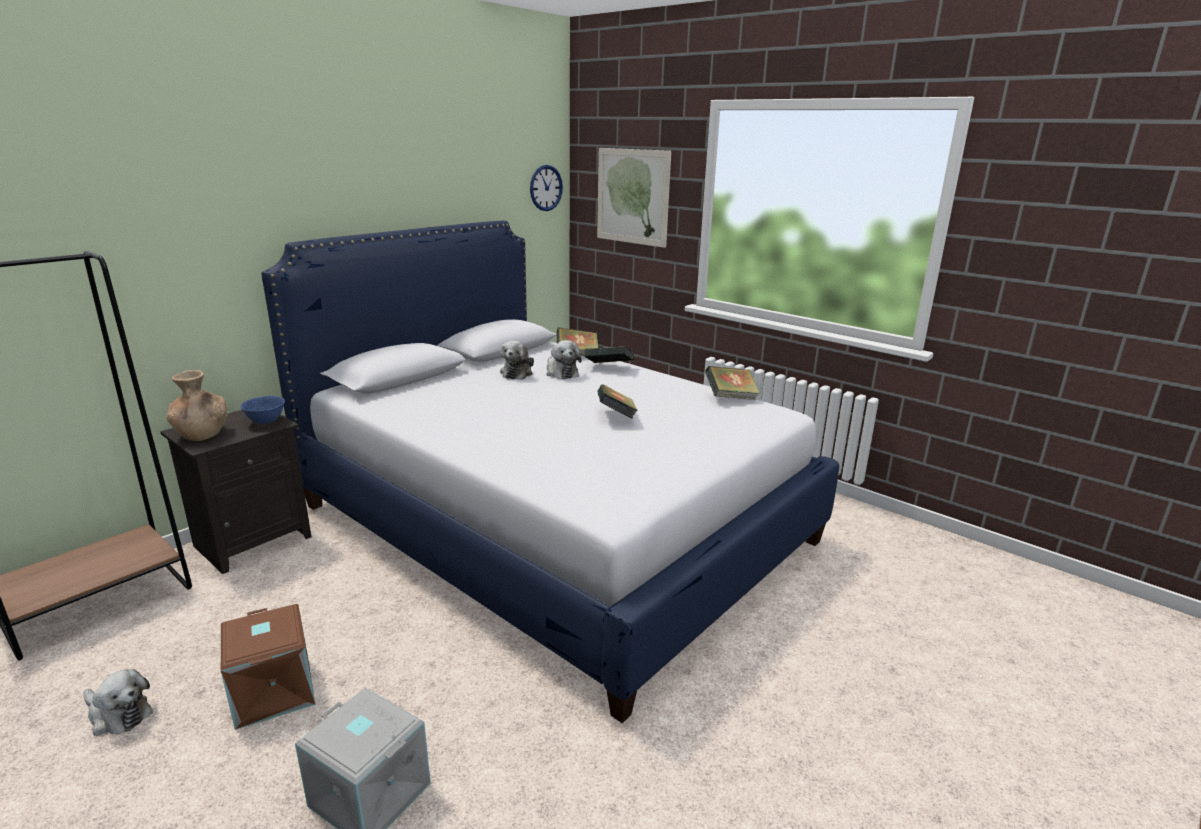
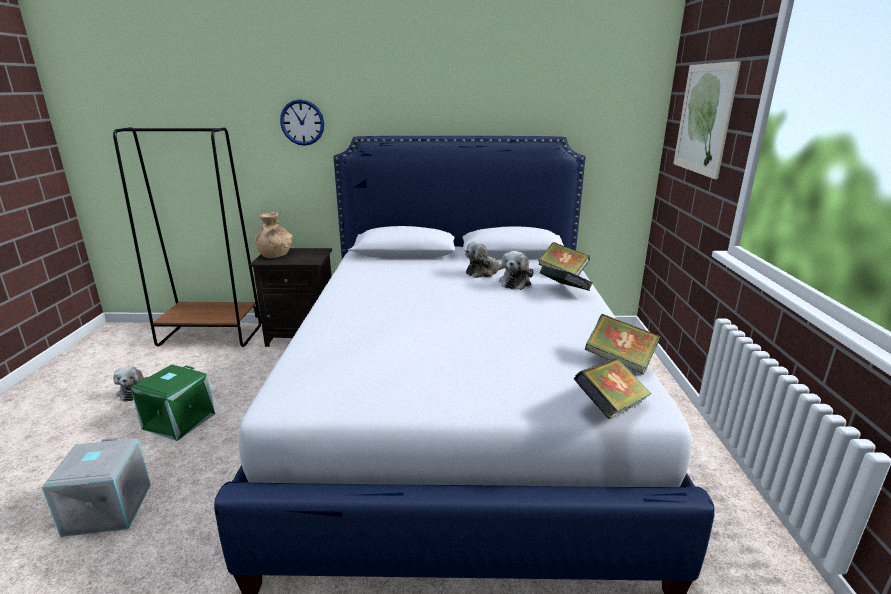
camera: 50 degrees right, 0 degrees up
(265, 422) = (310, 258): blue bowl -> none
(275, 691) = (179, 422): brown storage box -> green storage box
(546, 188) = (632, 109): wall clock -> wall clock (302, 122)
(616, 417) = (470, 332): book -> book (610, 407)

